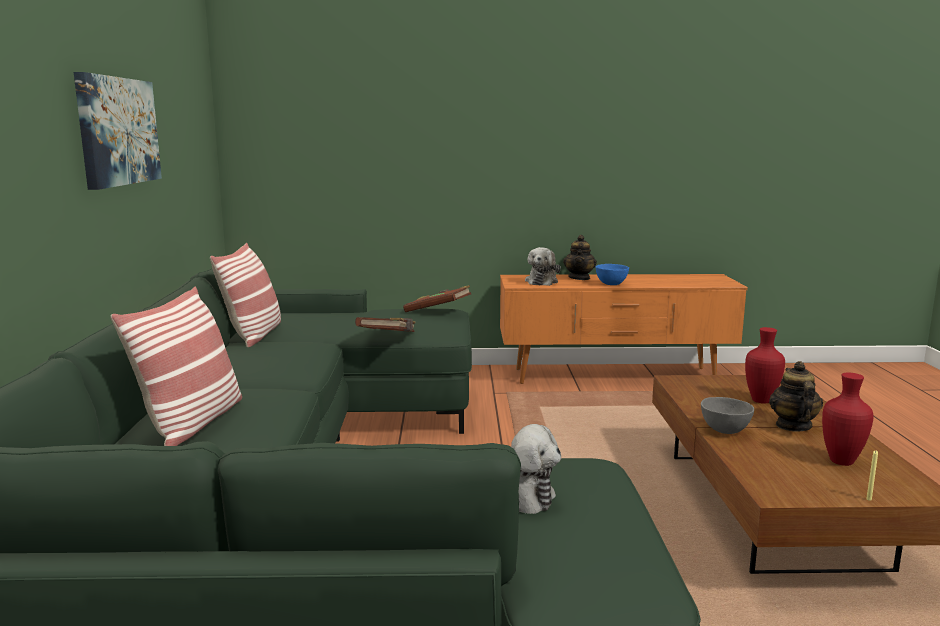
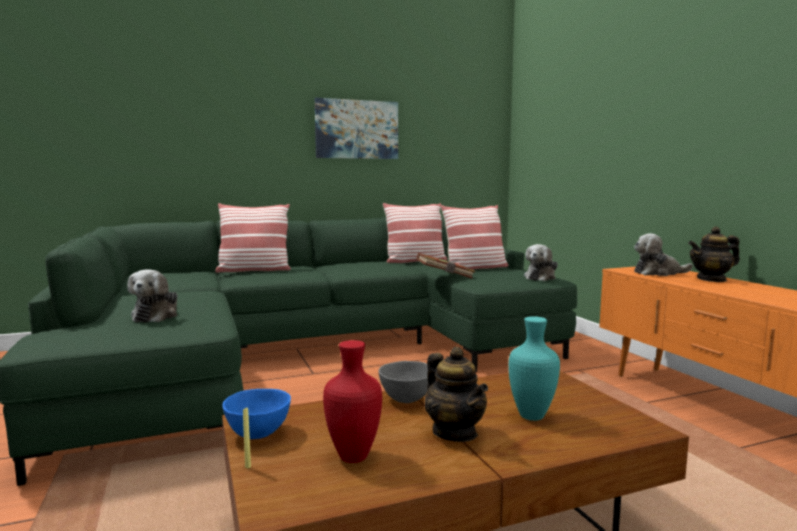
camera: 70 degrees right, 5 degrees down
(352, 321) = (475, 268): none -> pillow
(437, 311) = (541, 277): brown book -> plush toy
(611, 284) = (712, 288): blue bowl -> blue bowl (259, 433)
(761, 400) = (533, 416): red vase -> turquoise vase
(793, 426) = (455, 432): teapot -> teapot turned 75 degrees clockwise

